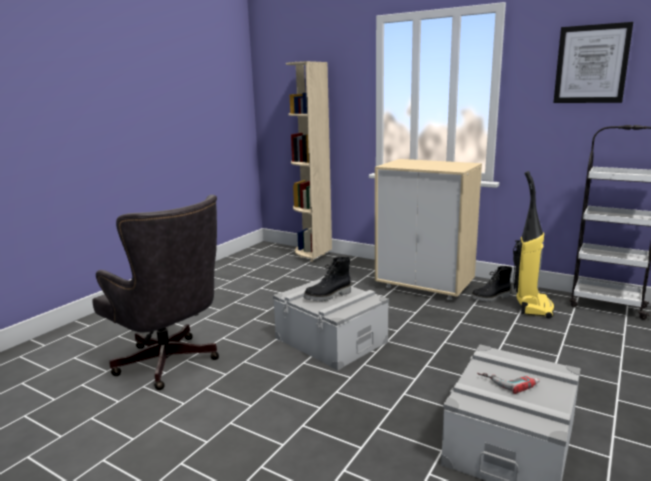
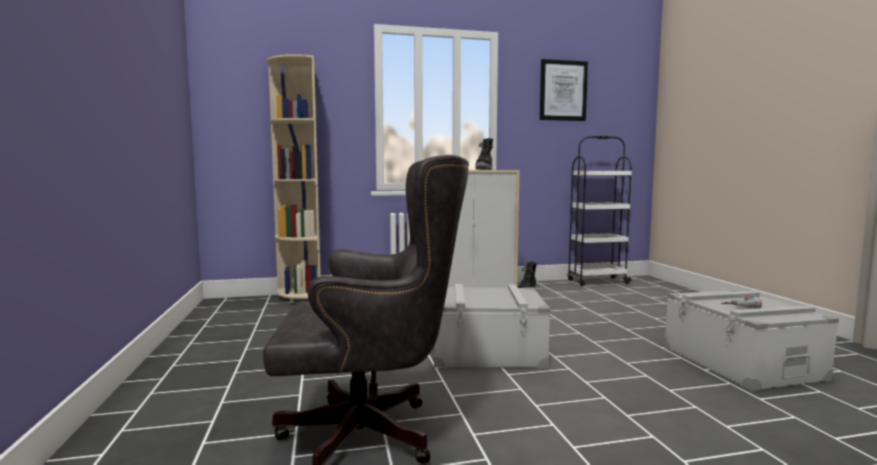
camera: 45 degrees left, 10 degrees down
(328, 296) = (486, 296): black boot -> black boot (485, 169)
(532, 306) = (562, 291): vacuum cleaner -> none

